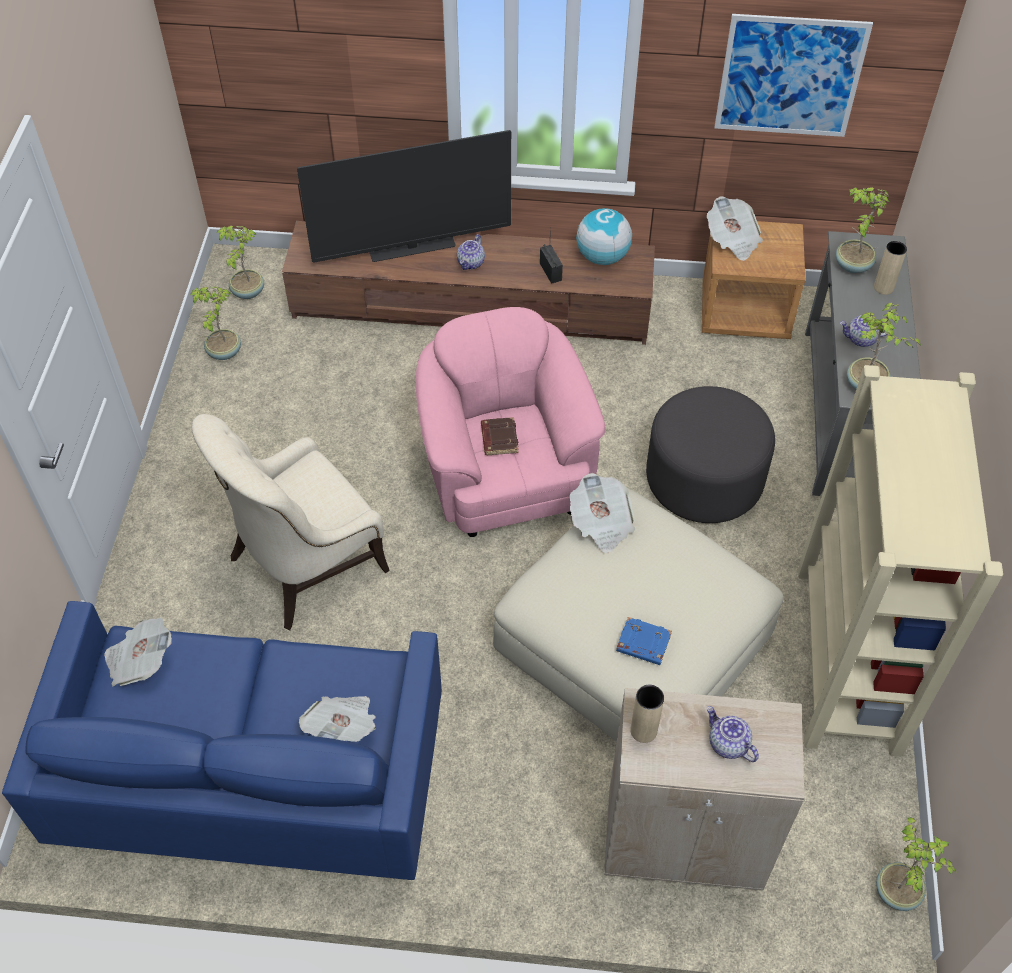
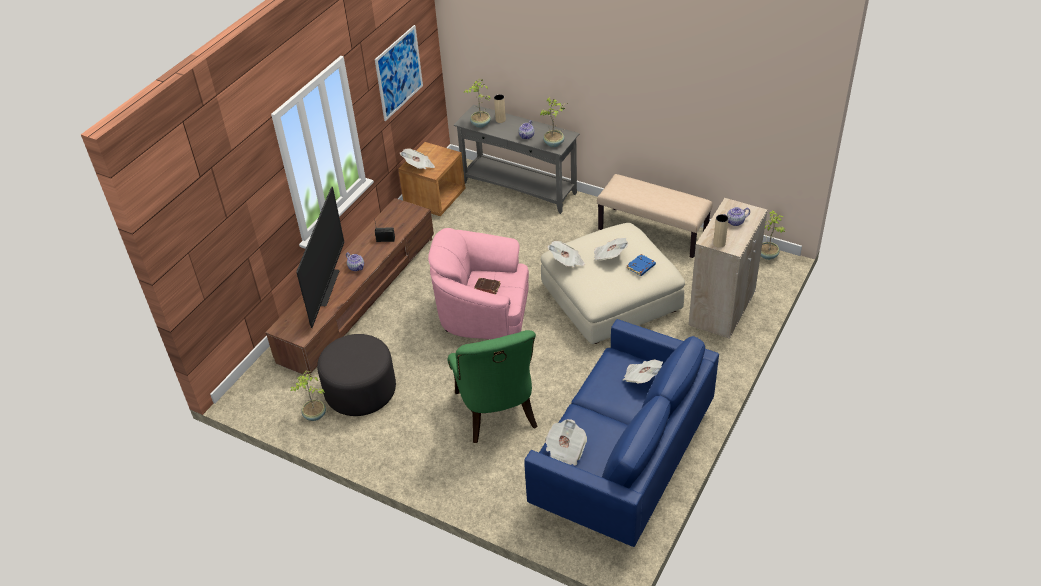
camera: 65 degrees left, 10 degrees down
(247, 292) = (272, 394): potted plant -> none
(305, 564) = (497, 410): beige armchair -> green armchair
(602, 257) = (389, 218): globe -> none
(647, 584) = (609, 256): none -> newspaper
(704, 479) = (530, 245): grey ottoman -> grey ottoman (360, 391)
(848, 658) = (653, 232): beige bookcase -> beige bench

